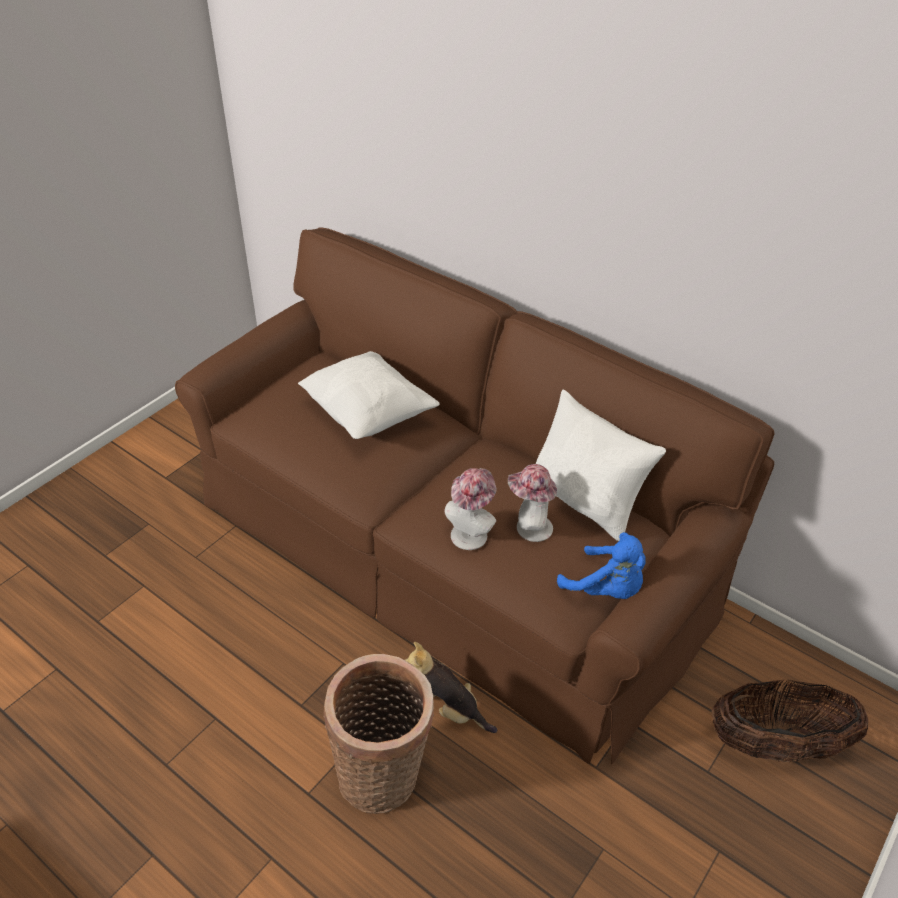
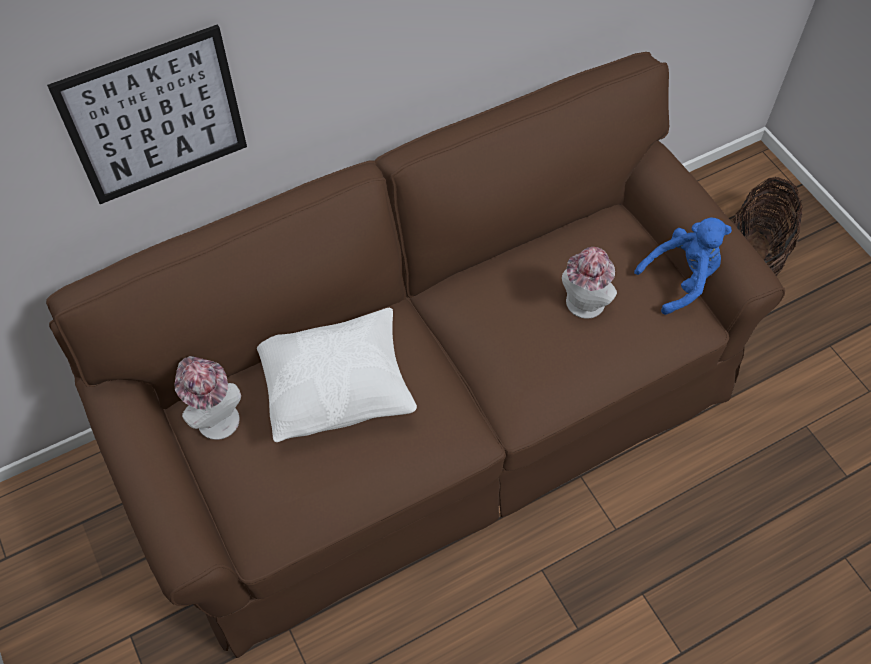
camera: 65 degrees left, 15 degrees up
(383, 774) = (683, 576): basket -> none
(415, 161) = (155, 117): none -> picture
(447, 707) = (630, 491): plush toy -> none
(471, 532) = (568, 358): hat -> hat (214, 416)
(585, 501) = (564, 245): white pillow -> none

